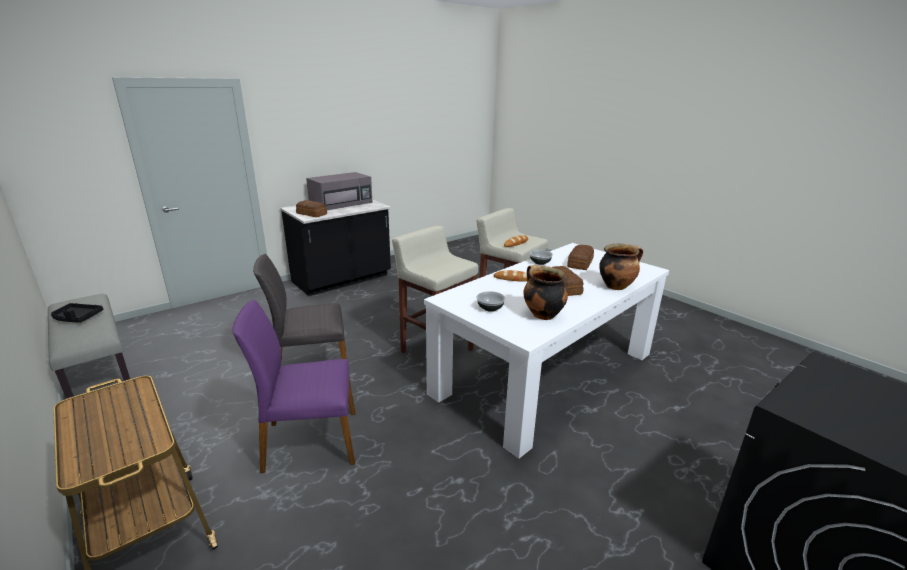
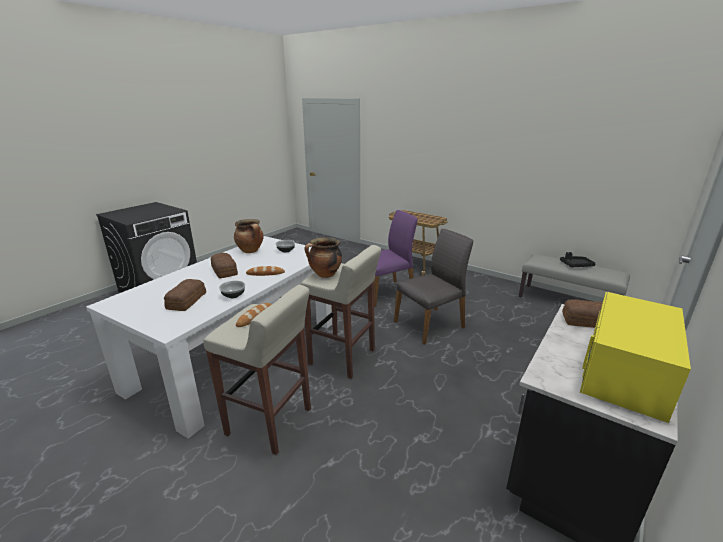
camera: 165 degrees right, 0 degrees up
(342, 203) = (625, 373): grey microwave -> yellow microwave
(616, 286) = (173, 278): cooking pot -> cooking pot (325, 275)

